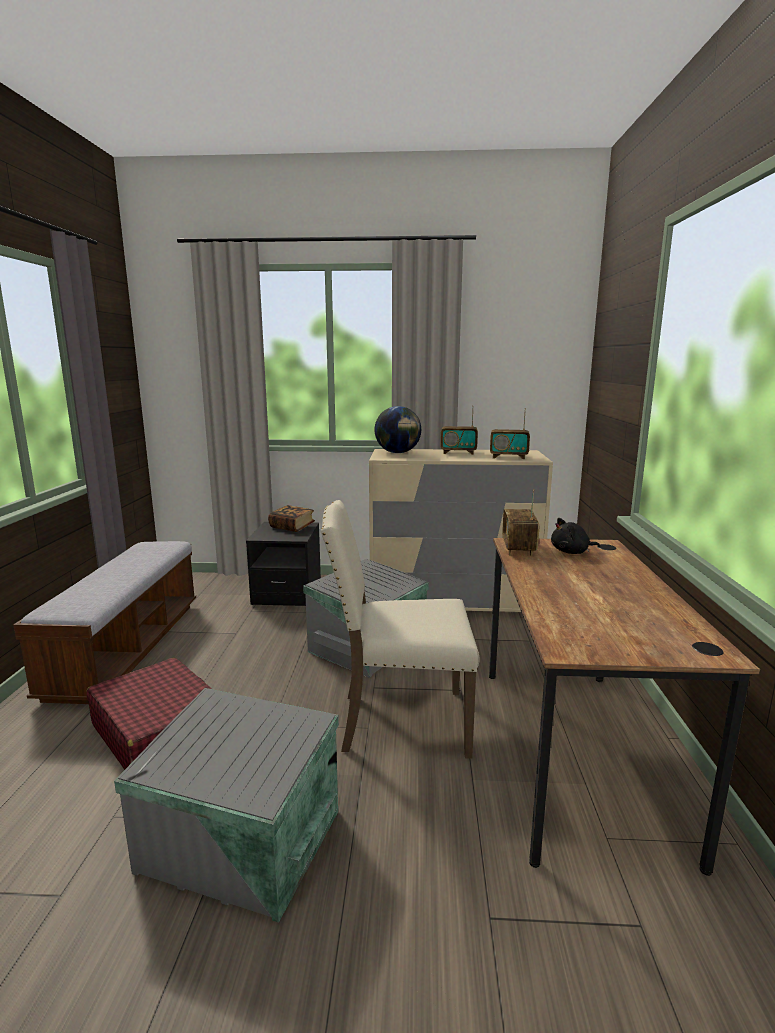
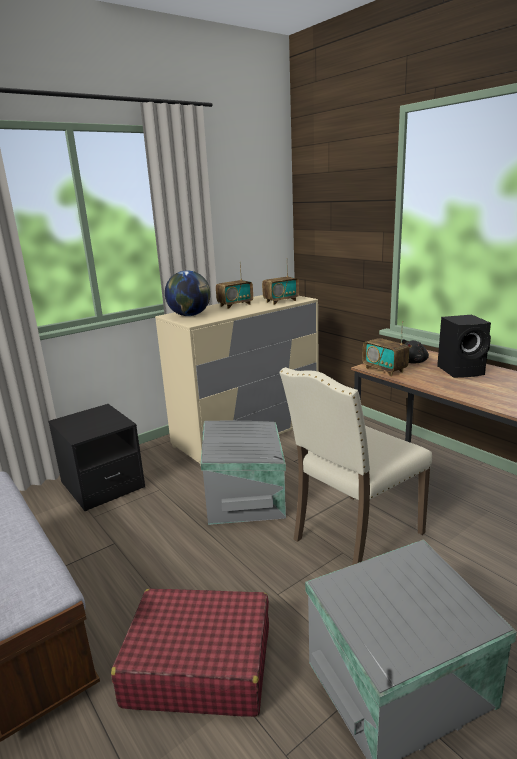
camera: 40 degrees left, 5 degrees up
(292, 527) = (92, 416): book -> none
(605, 575) = (462, 371): none -> black speaker

